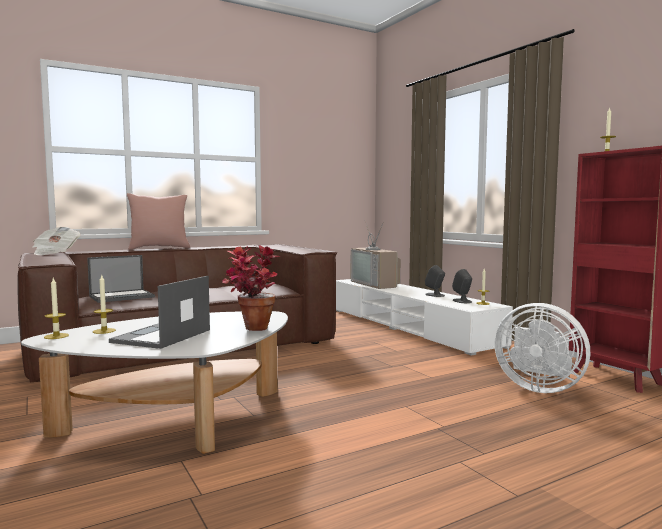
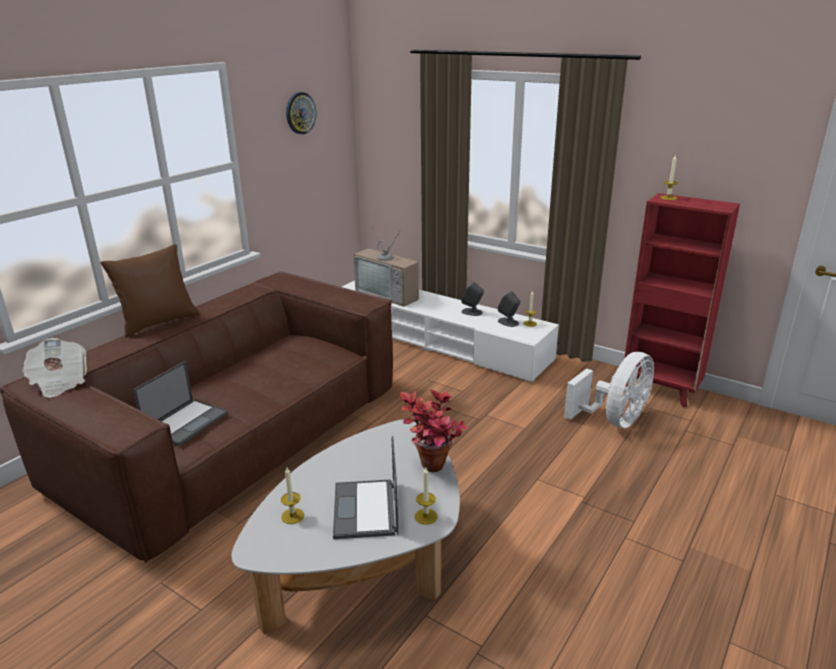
camera: 25 degrees left, 20 degrees up
(56, 336) = (259, 543): candle -> candle (426, 516)
(159, 248) = (158, 322): pink pillow -> brown pillow
(322, 136) = (300, 113): none -> wall clock
(538, 387) = (614, 420): white fan -> white fan turned 60 degrees counterclockwise

